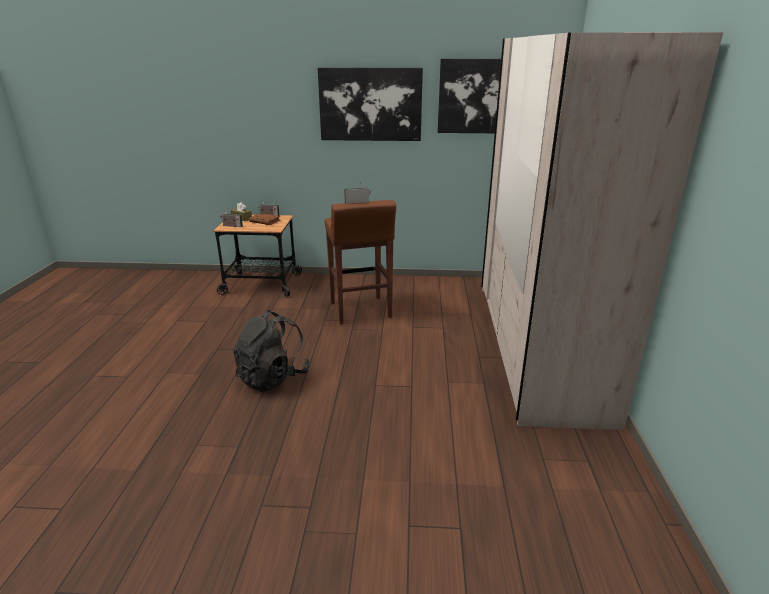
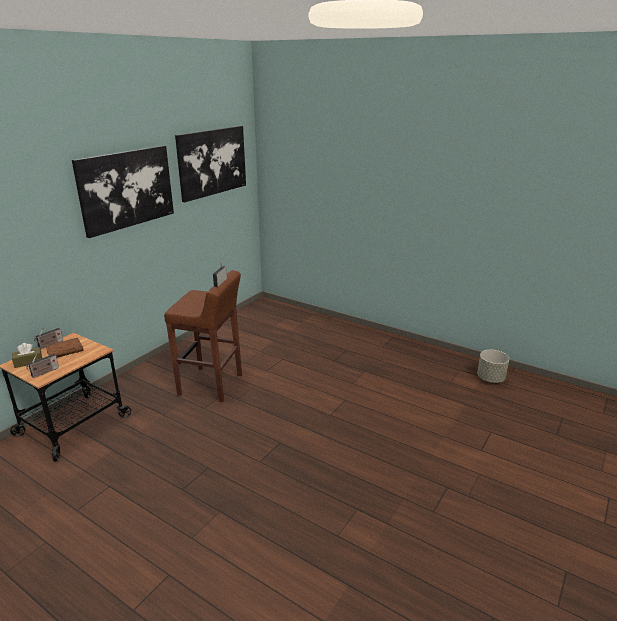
camera: 60 degrees left, 0 degrees up
(273, 377) = (272, 464): black backpack -> none
(537, 345) = (340, 335): beige wardrobe -> none
(606, 500) = (490, 378): none -> grey planter

